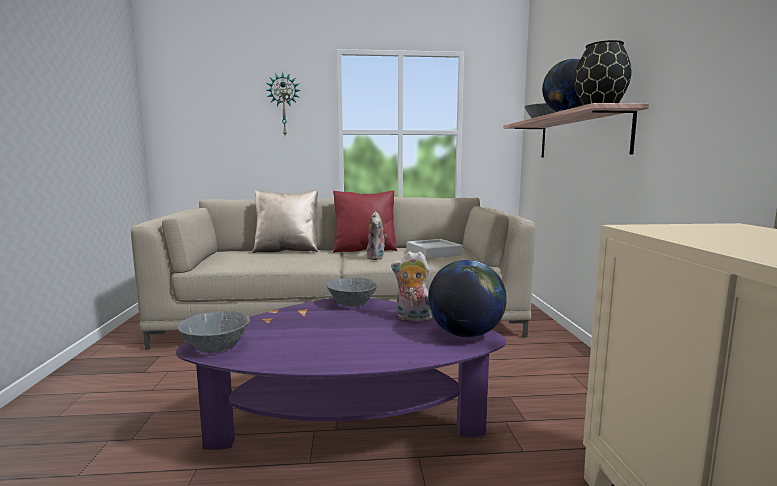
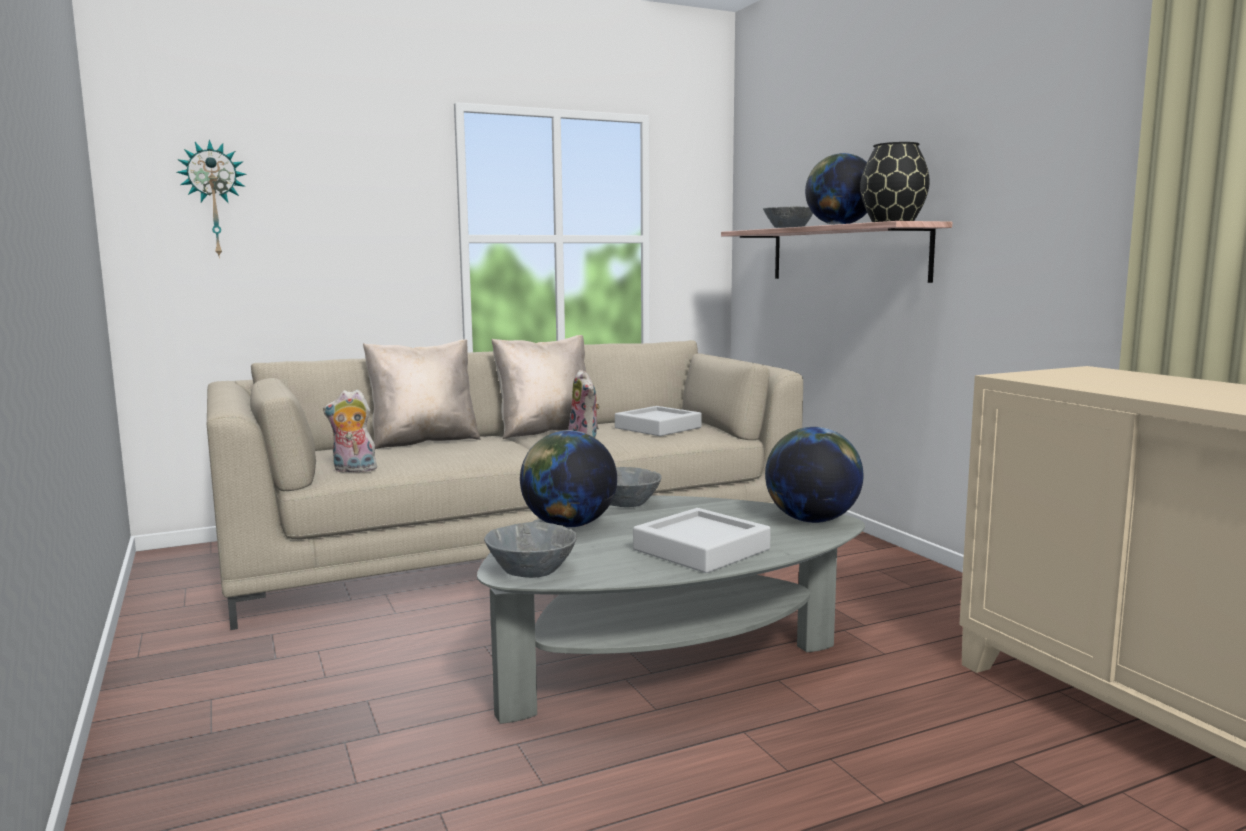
camera: 20 degrees left, 0 degrees up
(284, 105) = (368, 193): wall clock -> wall clock (214, 199)
(293, 314) = (568, 525): none -> globe
(348, 428) = (667, 669): purple coffee table -> grey coffee table
(350, 347) = (701, 549): none -> grey tray
(364, 250) = (545, 431): red pillow -> beige pillow
(411, 318) = (727, 512): plush toy -> plush toy (353, 470)

